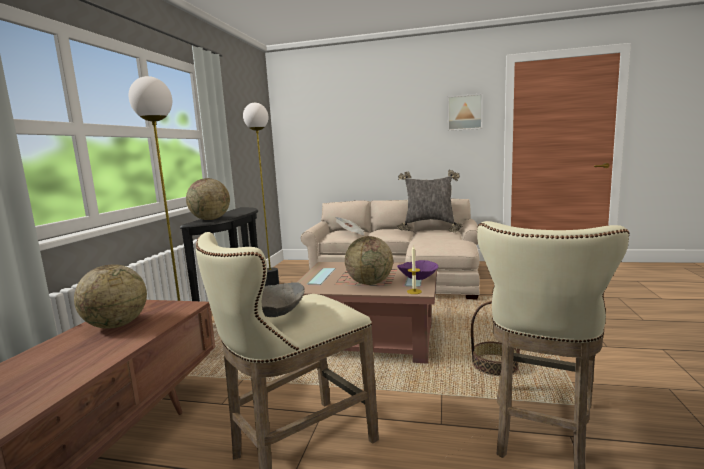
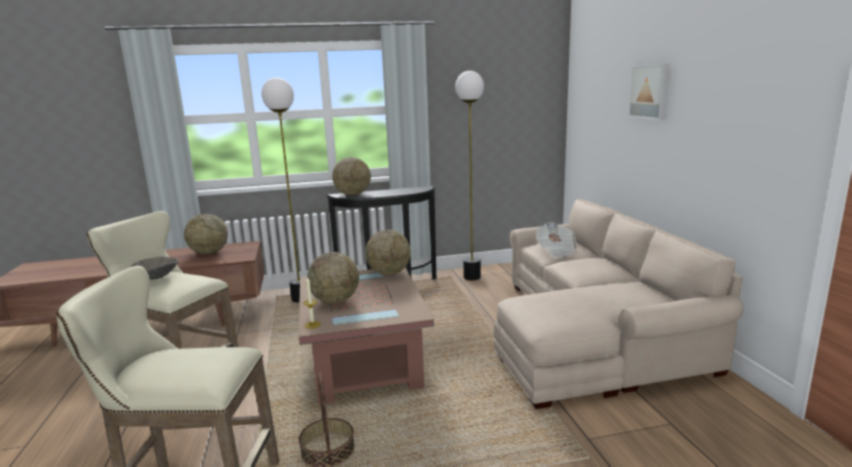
camera: 65 degrees right, 5 degrees up
(331, 265) = (389, 273): none -> globe
(417, 278) = (357, 319): purple bowl -> none
(429, 231) = (632, 287): pillow -> none
(464, 112) = (770, 85): picture -> picture (650, 91)

